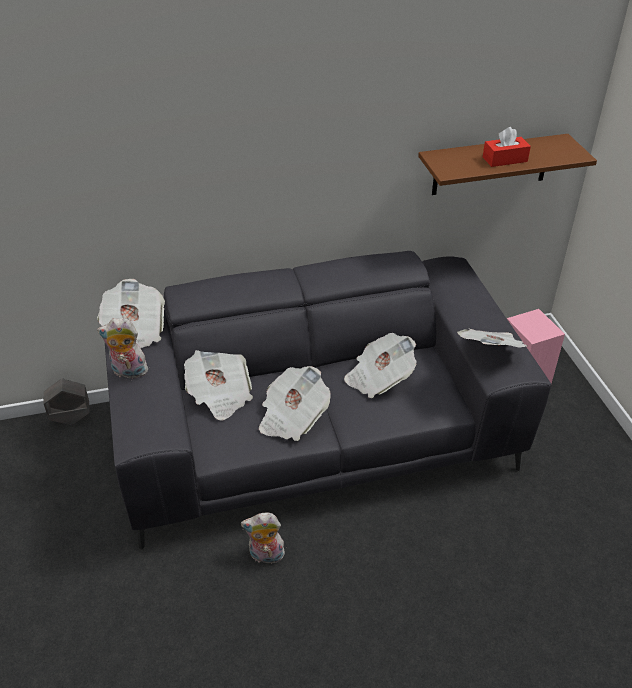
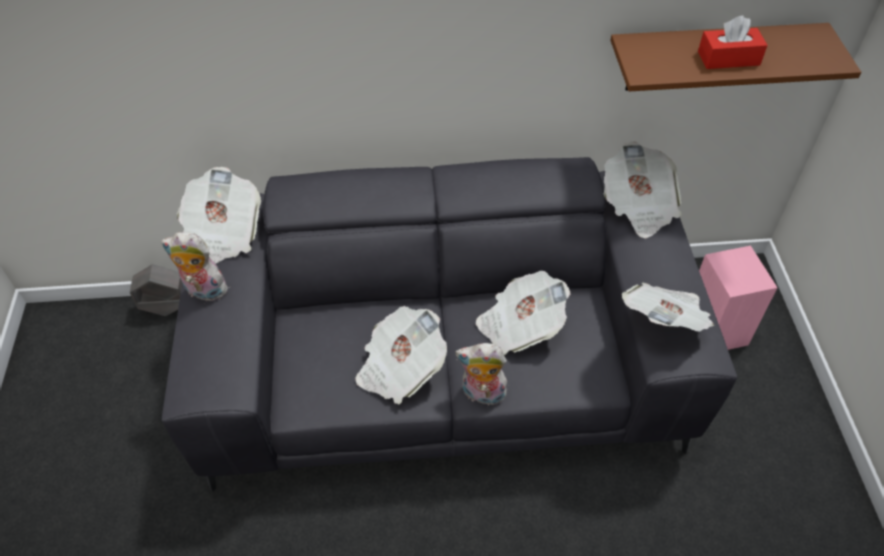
camera: 10 degrees right, 10 degrees up
(220, 395) = (319, 323): newspaper -> newspaper (638, 206)
(265, 556) = (352, 523): plush toy -> plush toy (482, 394)

